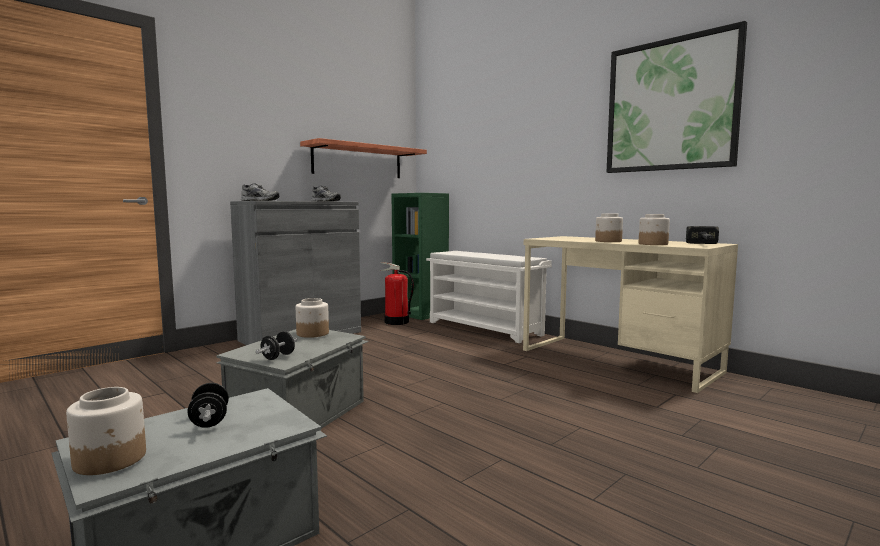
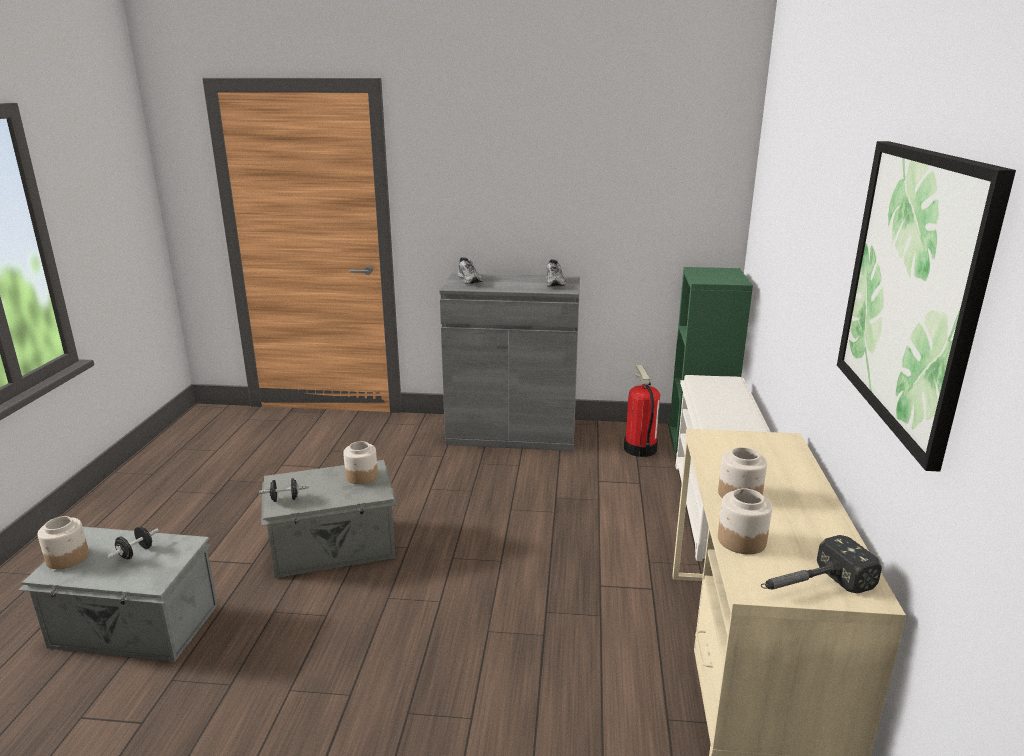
camera: 50 degrees right, 15 degrees up
(358, 161) = (635, 219): shelf -> none

